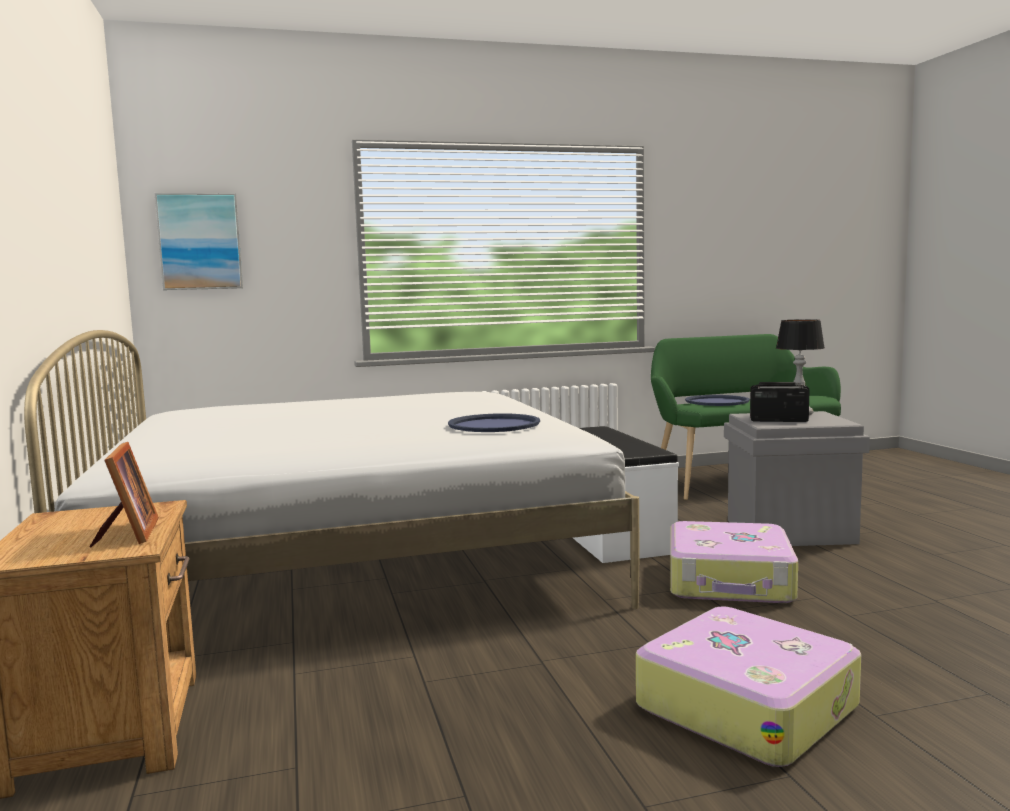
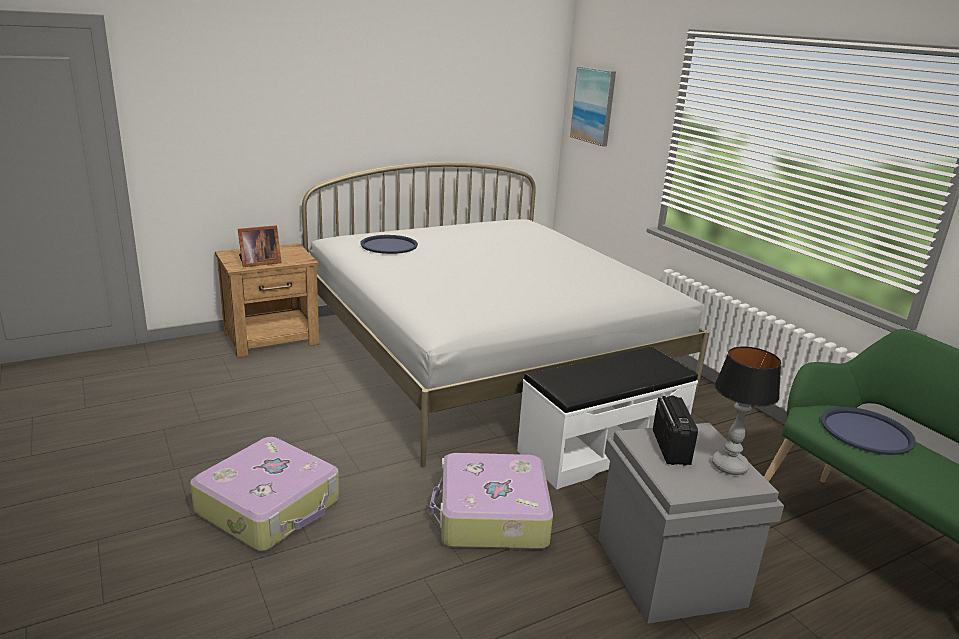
camera: 75 degrees right, 15 degrees up
(493, 425) = (462, 301): blue tray -> blue tray (389, 245)

